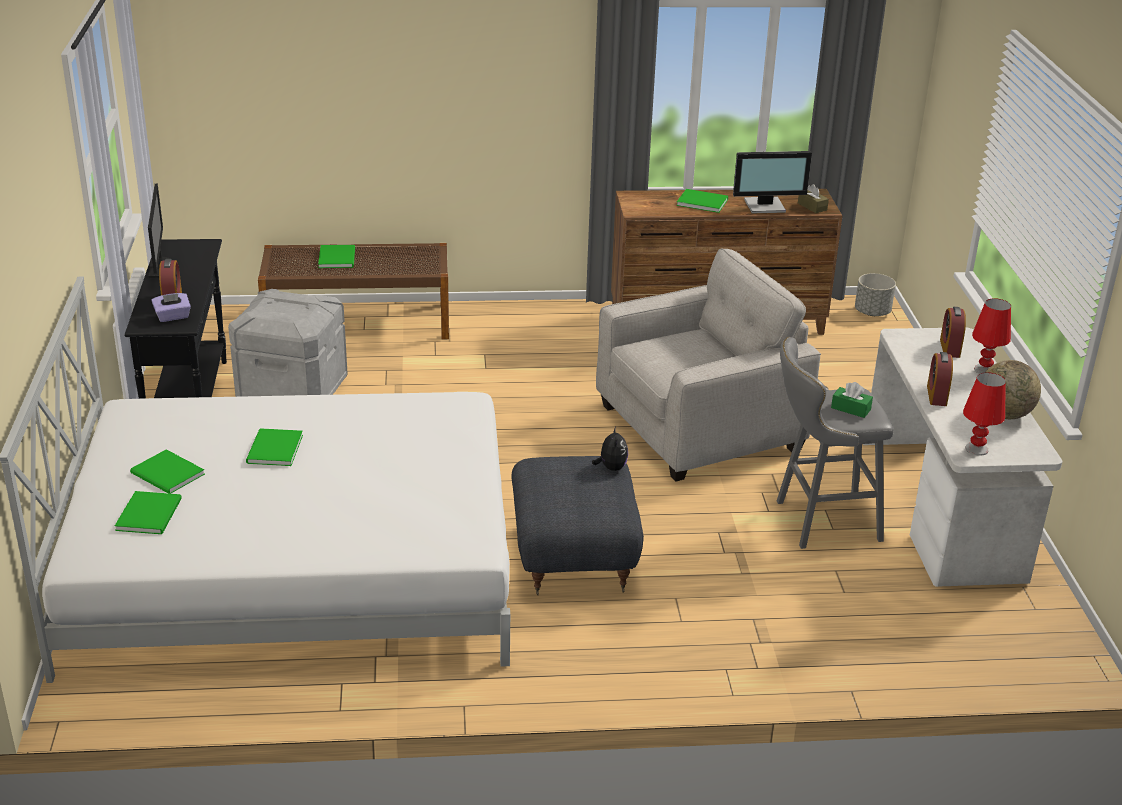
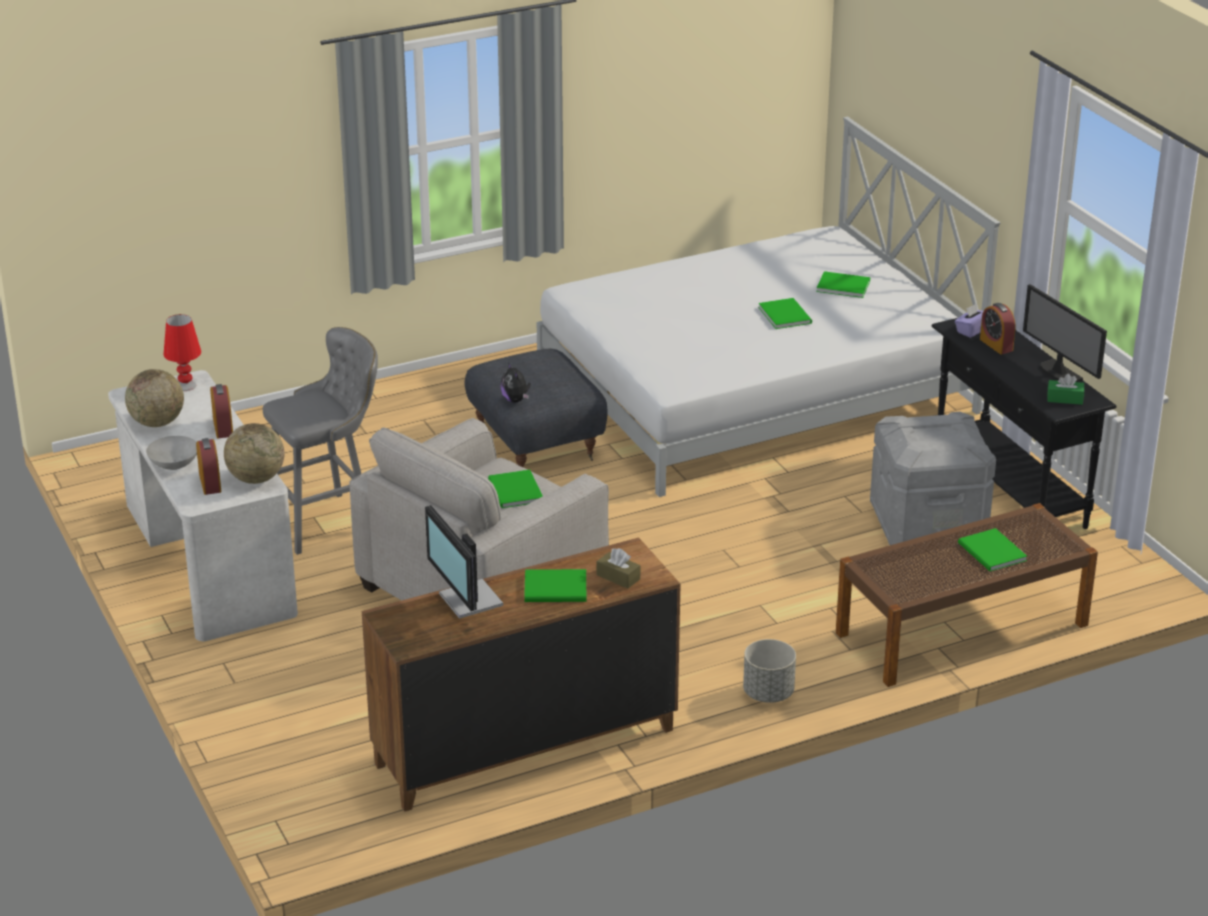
camera: 160 degrees right, 0 degrees up
(151, 513) = (819, 262): green book -> green book (514, 492)
(765, 206) = (468, 601): monitor -> monitor turned 90 degrees counterclockwise
(812, 206) = (406, 616): brown tissue box -> brown tissue box (618, 577)
(850, 409) = (305, 405): green tissue box -> green tissue box (1065, 398)
(872, 312) = (314, 827): grey planter -> grey planter (768, 693)
(907, 344) = (256, 478): none -> globe
(984, 370) = (173, 465): red table lamp -> grey bowl

